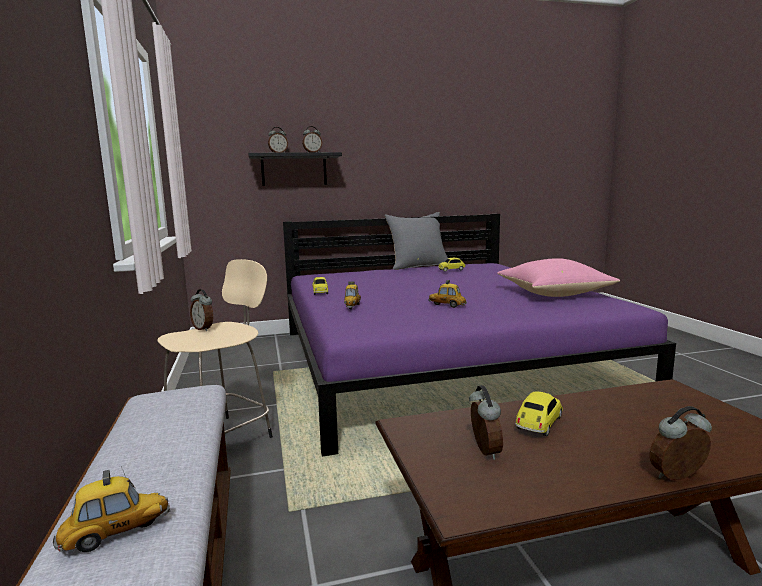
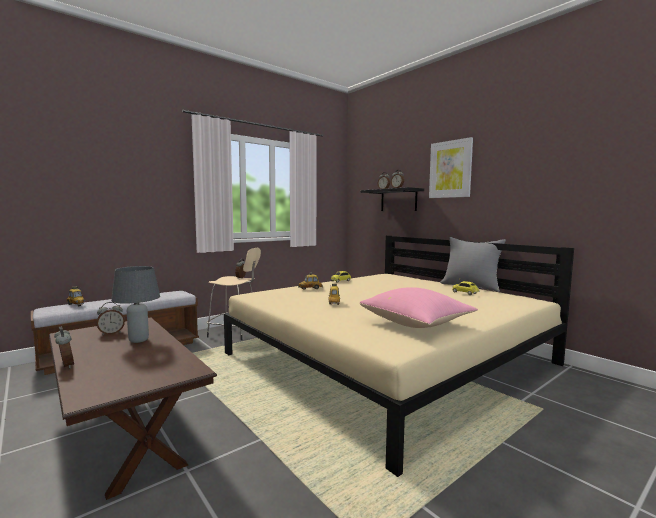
camera: 65 degrees right, 5 degrees down
(372, 133) = (450, 169): none -> picture
(439, 361) = (389, 359): purple bed -> beige bed
(538, 424) = (138, 340): toy car -> grey table lamp

